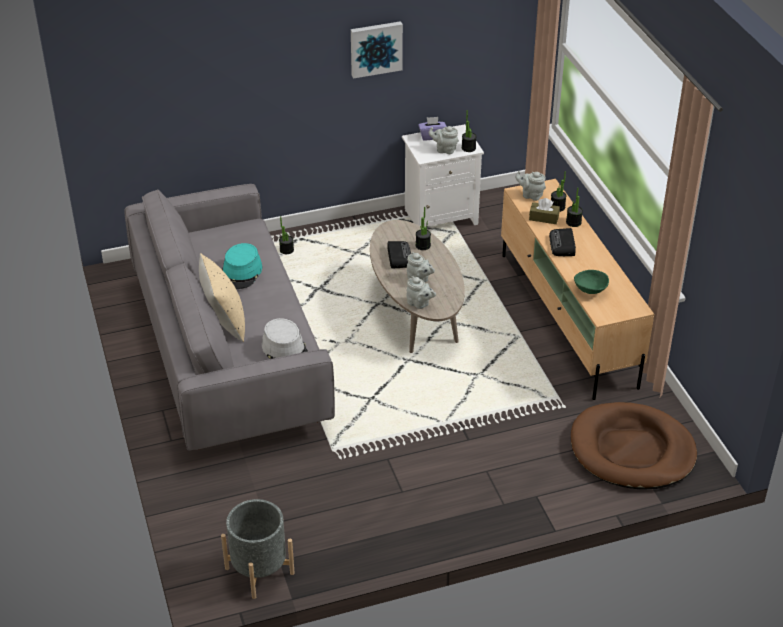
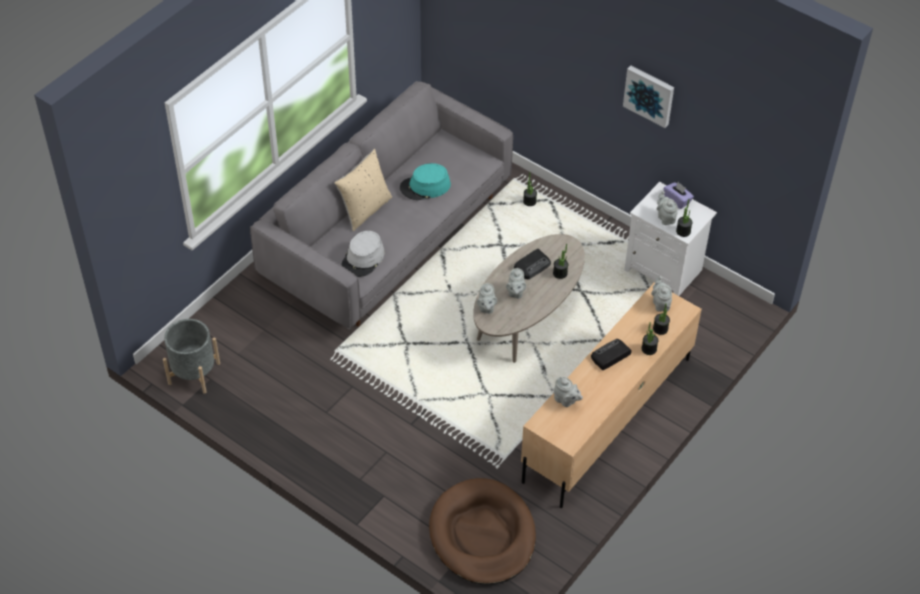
camera: 55 degrees right, 10 degrees up
(544, 218) = (636, 327): brown tissue box -> none
(590, 290) = (566, 401): green bowl -> grey teapot

